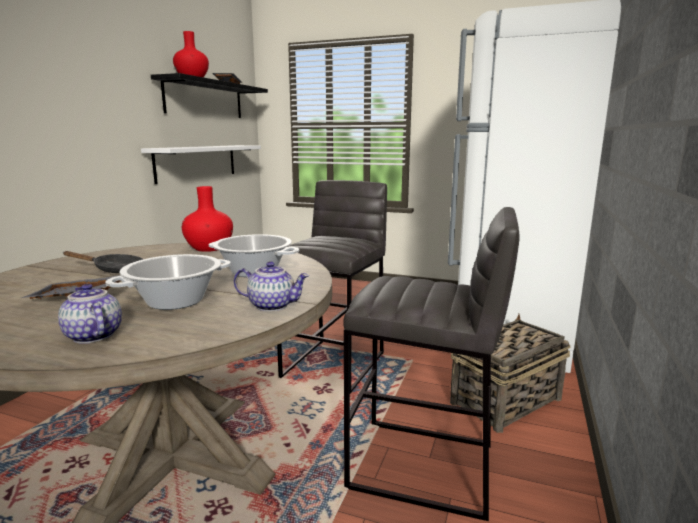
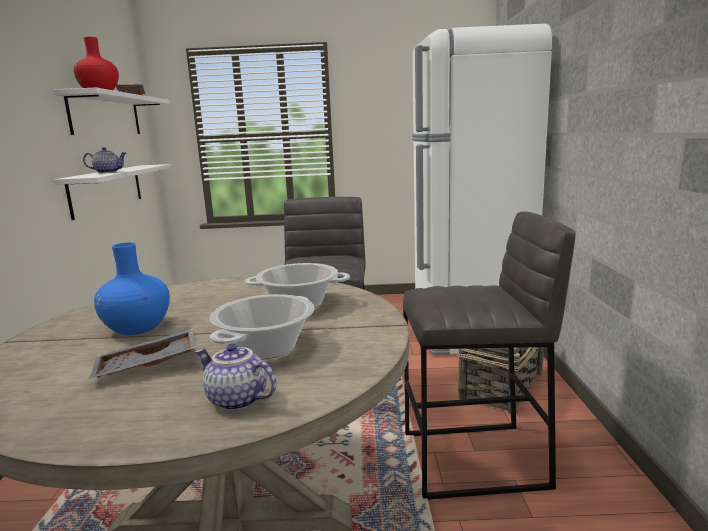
camera: 20 degrees left, 0 degrees up
(115, 270) = (137, 328): black frying pan -> blue vase
(205, 99) = (106, 115): black shelf -> white shelf
(209, 248) = (209, 287): red vase -> none
(273, 305) = (370, 333): teapot -> teapot (108, 172)

